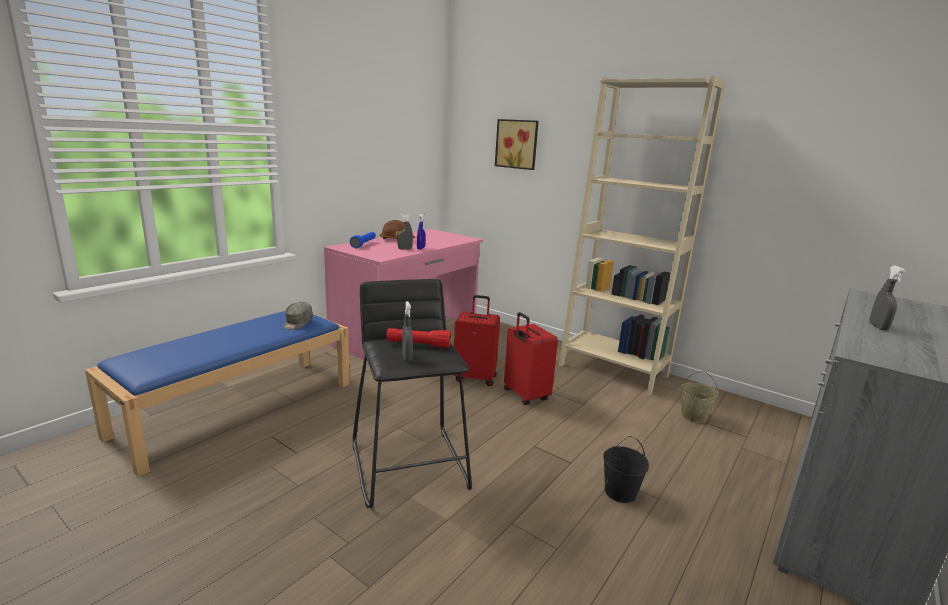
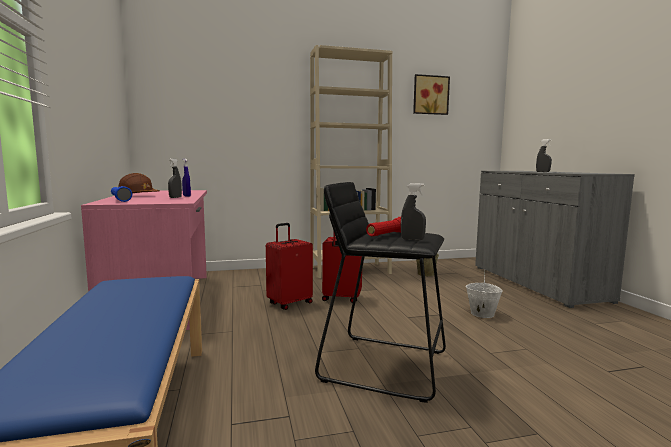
camera: 50 degrees left, 10 degrees down
(297, 323) = (156, 285): grey cap -> none
(517, 144) = (221, 101): picture -> picture (430, 95)
(620, 492) = (481, 314): black bucket -> white bucket

